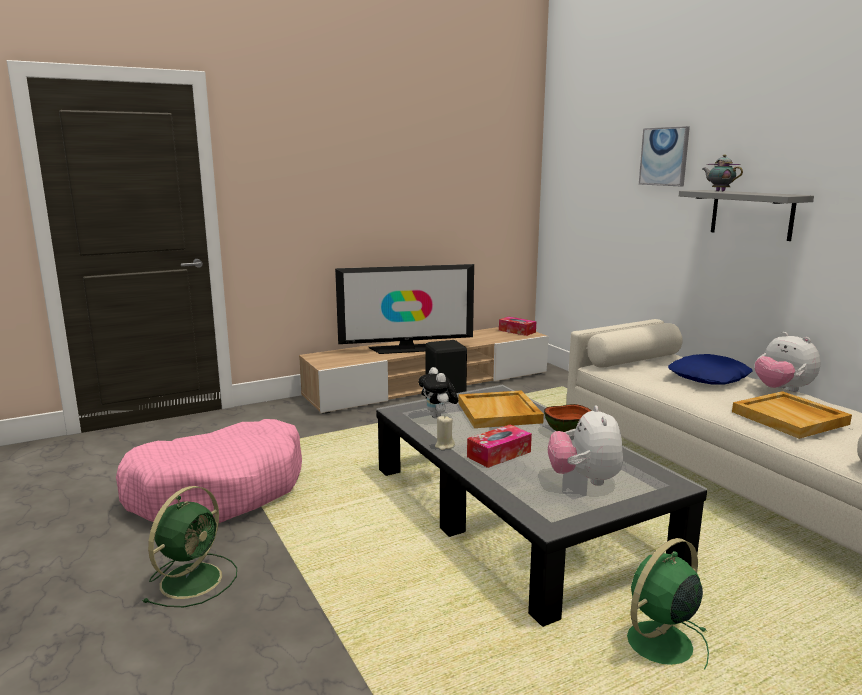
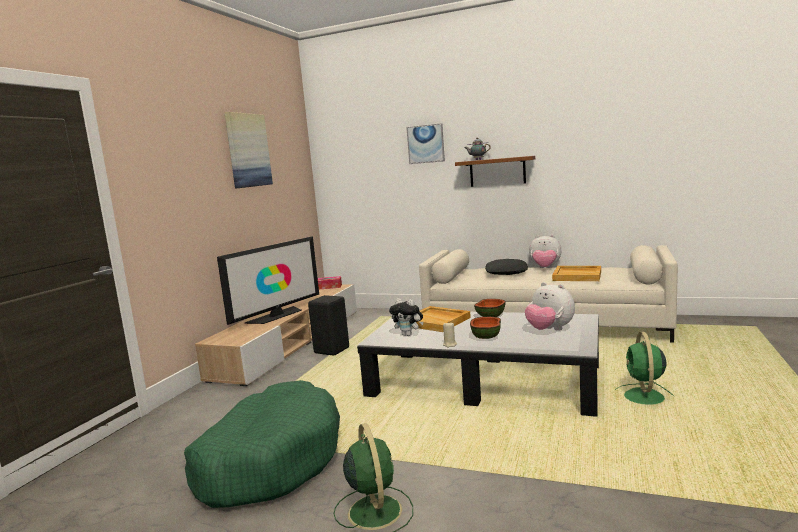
camera: 40 degrees left, 5 degrees down
(219, 490) = (269, 460): pink dog bed -> green dog bed
(421, 148) = (248, 150): none -> picture
(499, 454) = (486, 337): tissue box -> bowl
(709, 378) = (507, 272): blue pillow -> black pillow
(751, 214) = (497, 171): grey shelf -> brown shelf

